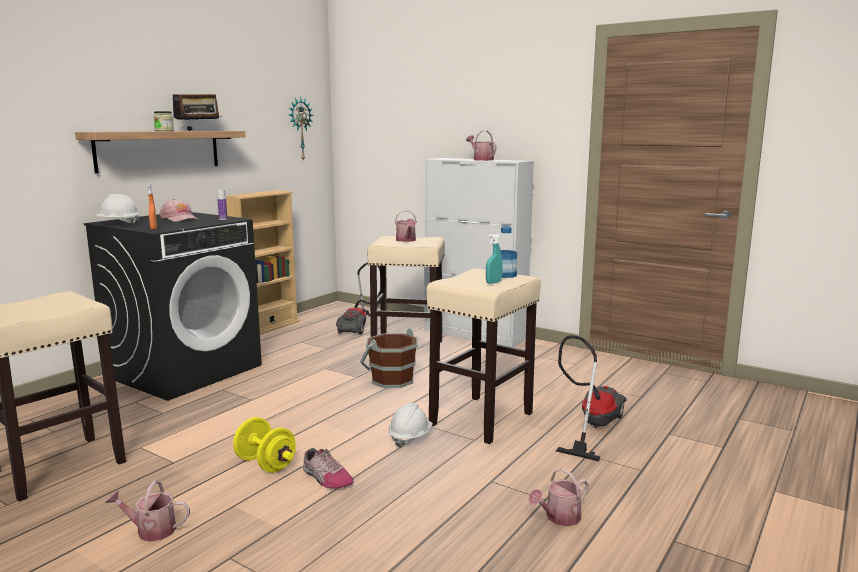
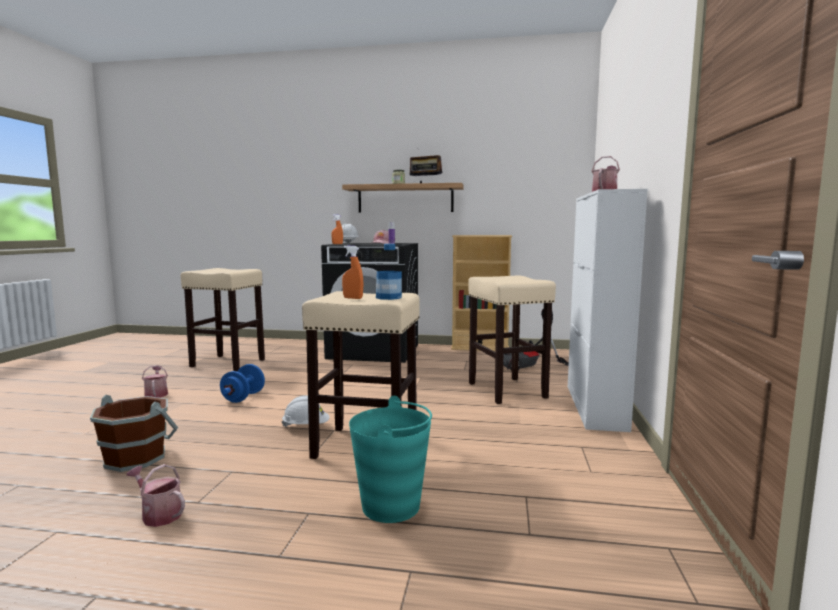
camera: 65 degrees right, 5 degrees down
(265, 464) = (243, 397): yellow dumbbell -> blue dumbbell
(300, 129) = (547, 182): wall clock -> none
(326, 478) = (225, 416): shoe -> none
(391, 380) = (422, 399): brown bucket -> brown bucket (136, 457)
(406, 240) = (511, 278): watering can -> none
(493, 282) = (353, 298): turquoise spray bottle -> orange spray bottle
(591, 426) = (391, 506): vacuum cleaner -> turquoise bucket

